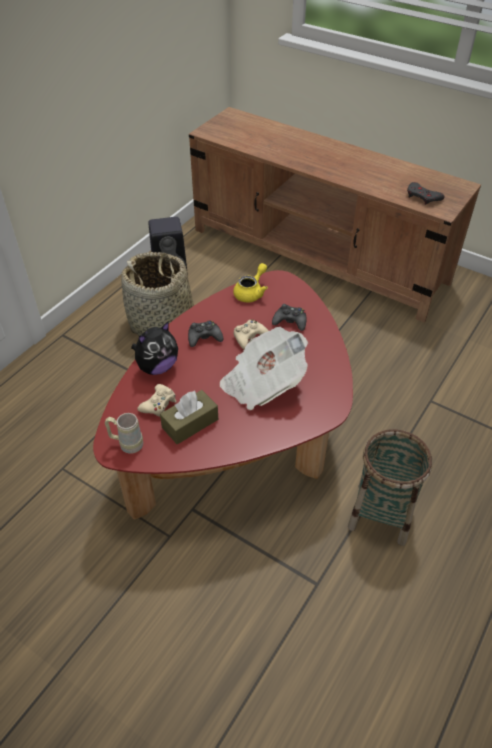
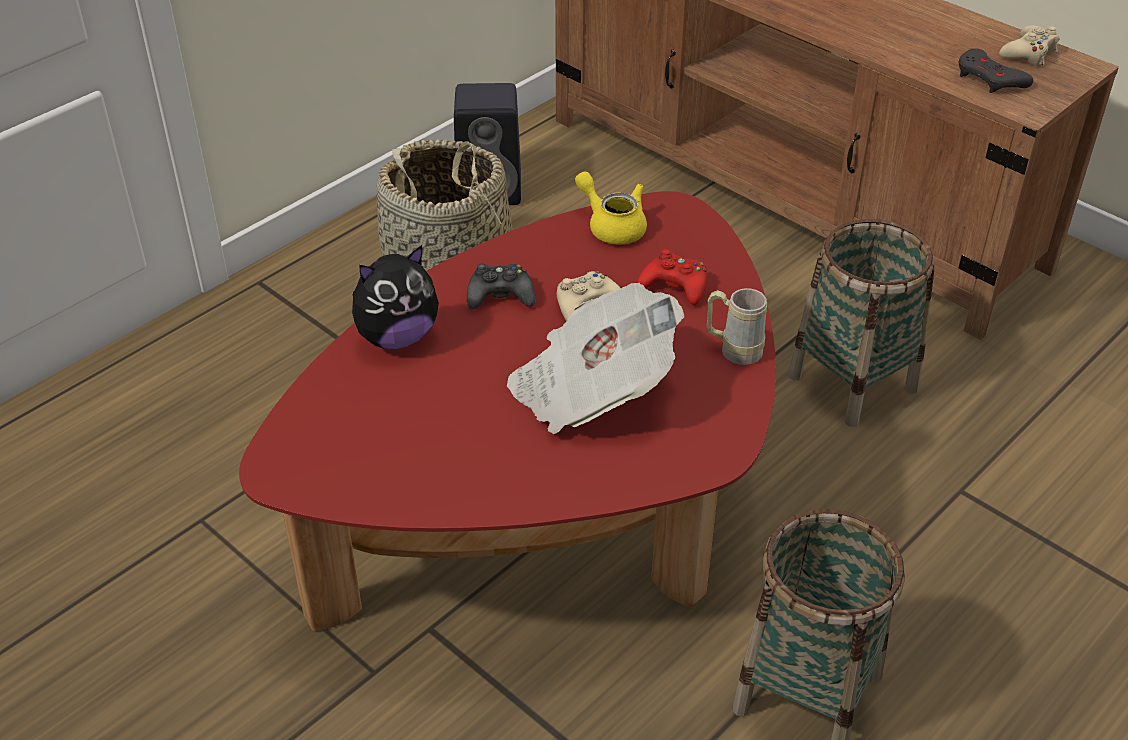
camera: 10 degrees right, 5 degrees down
(126, 444) = (304, 465): beige mug -> beige mug (733, 350)
(158, 404) = (382, 403): beige game controller -> beige game controller (1029, 53)
(190, 423) = (433, 445): brown tissue box -> none
(251, 292) = (612, 226): yellow teapot -> yellow teapot turned 90 degrees counterclockwise
(290, 321) = (675, 286): black game controller -> red game controller
(369, 352) = (853, 383): none -> basket

